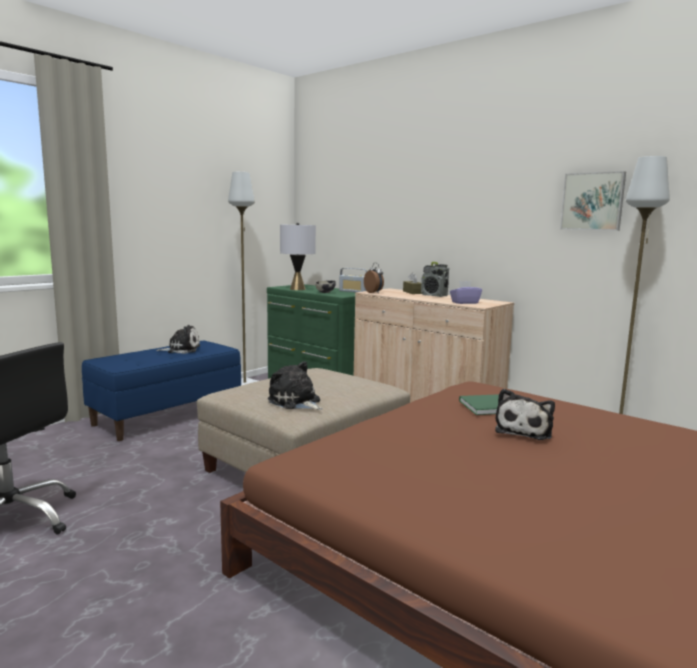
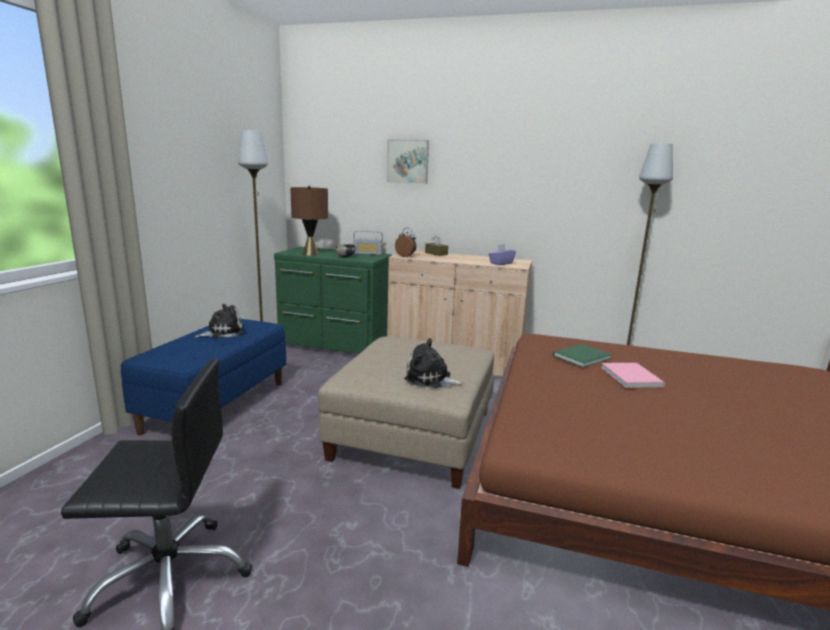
camera: 25 degrees left, 5 degrees up
(297, 289) = (310, 254): grey table lamp -> brown table lamp
(434, 295) = (461, 256): radio -> none
(524, 430) = (631, 376): plush toy -> pink book
(593, 201) = (602, 175): picture -> picture (408, 161)

